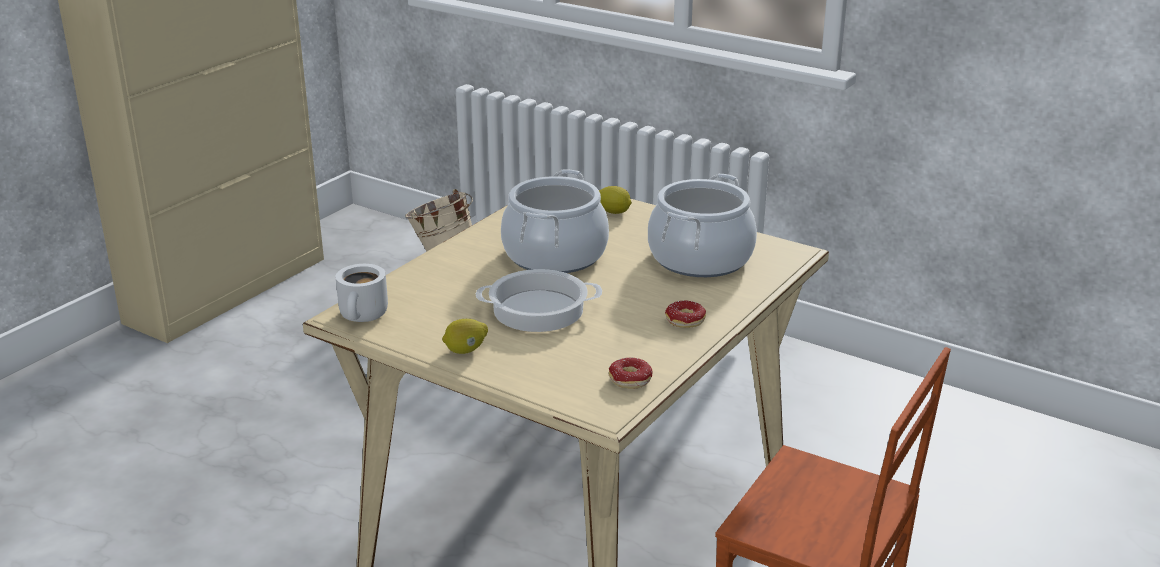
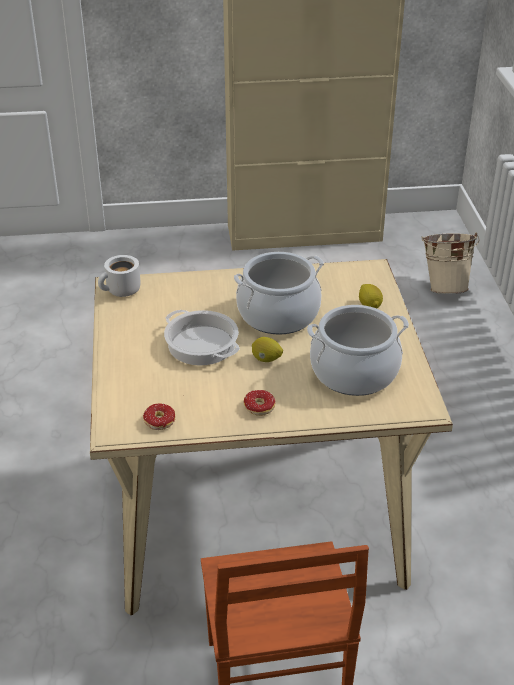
camera: 50 degrees right, 10 degrees up
(465, 350) = (124, 344): lemon -> lemon (266, 359)

